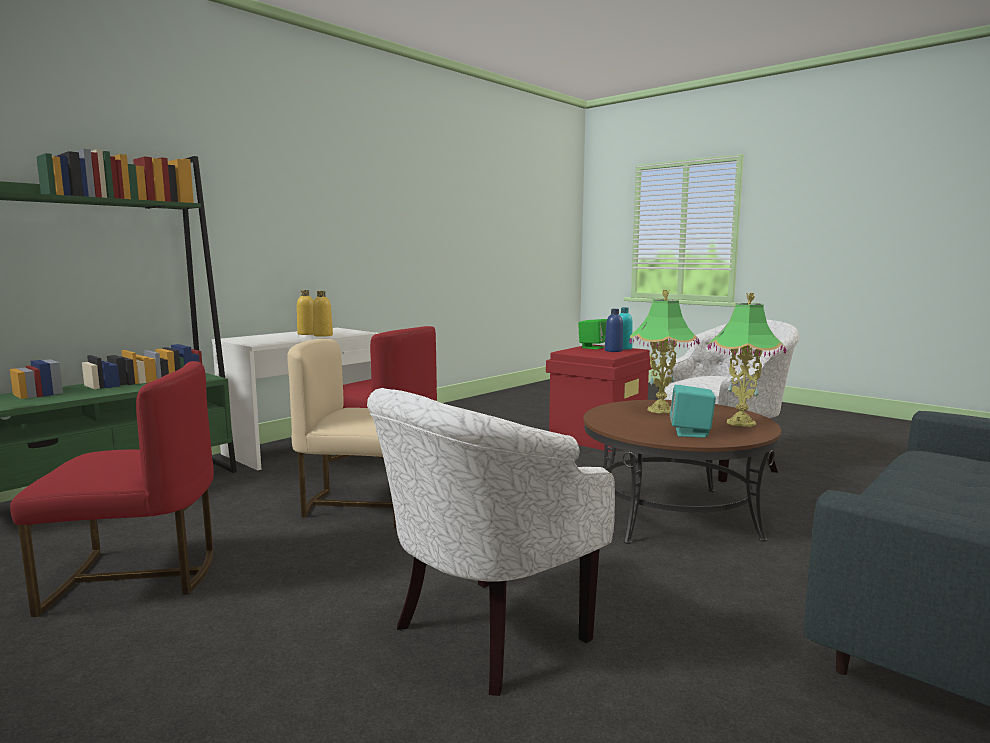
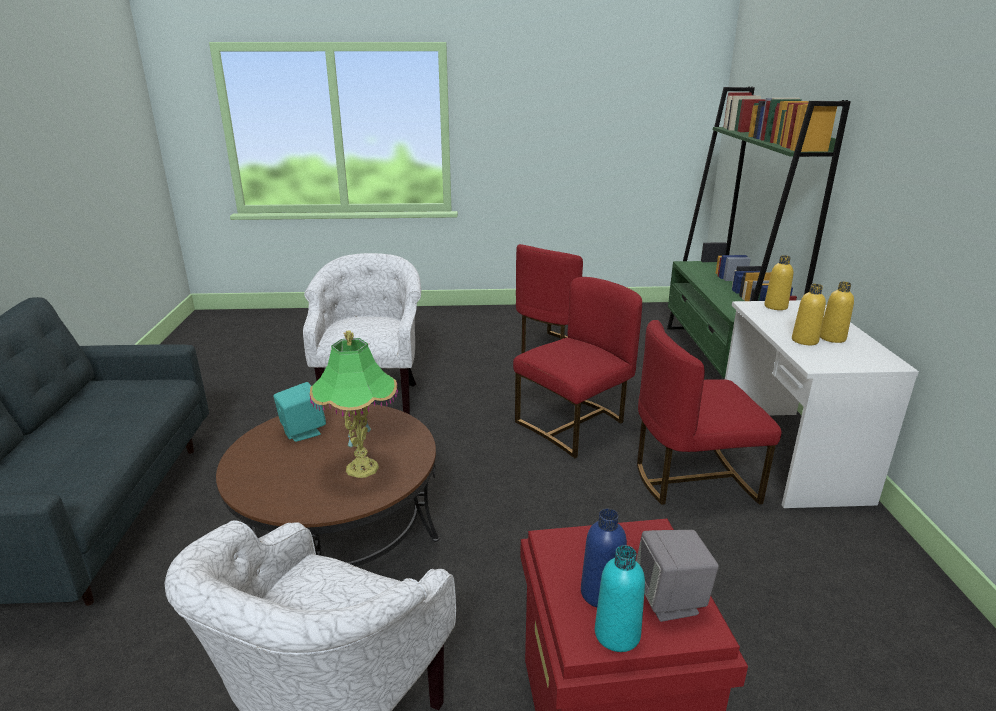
camera: 135 degrees right, 15 degrees up
(250, 341) = (775, 306): none -> yellow bottle
(361, 505) = (574, 425): beige chair -> red chair
(593, 347) = (670, 601): green speaker -> grey speaker
(740, 423) = (262, 474): table lamp -> none

